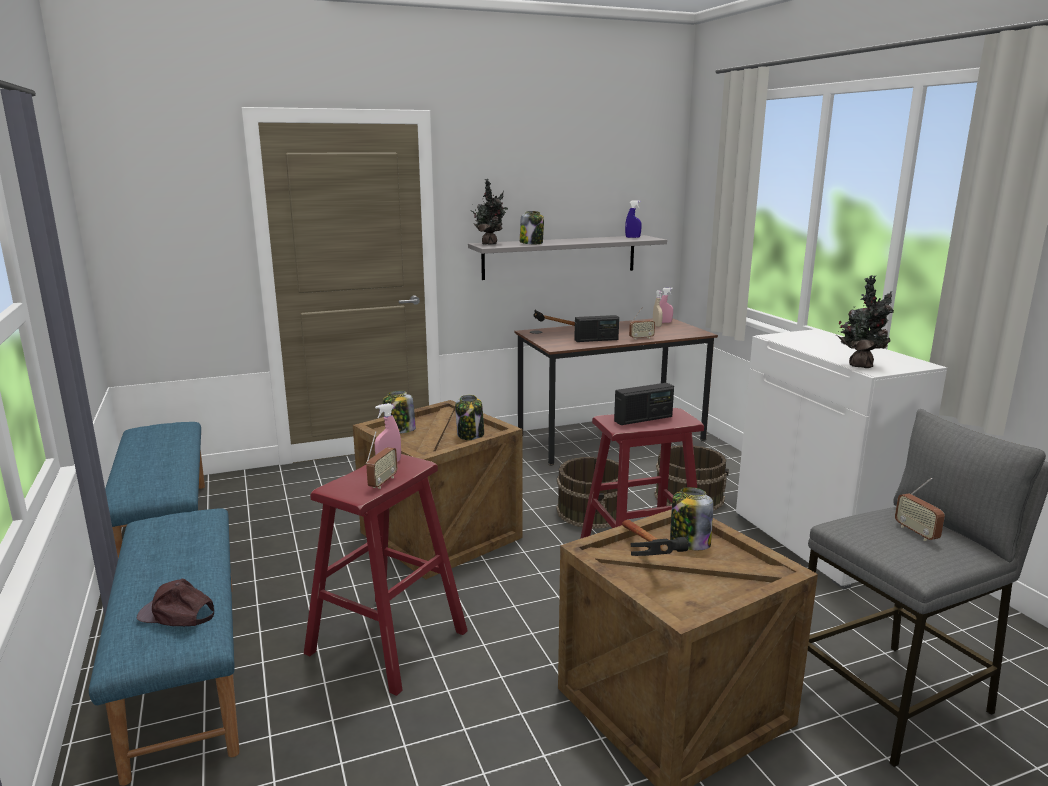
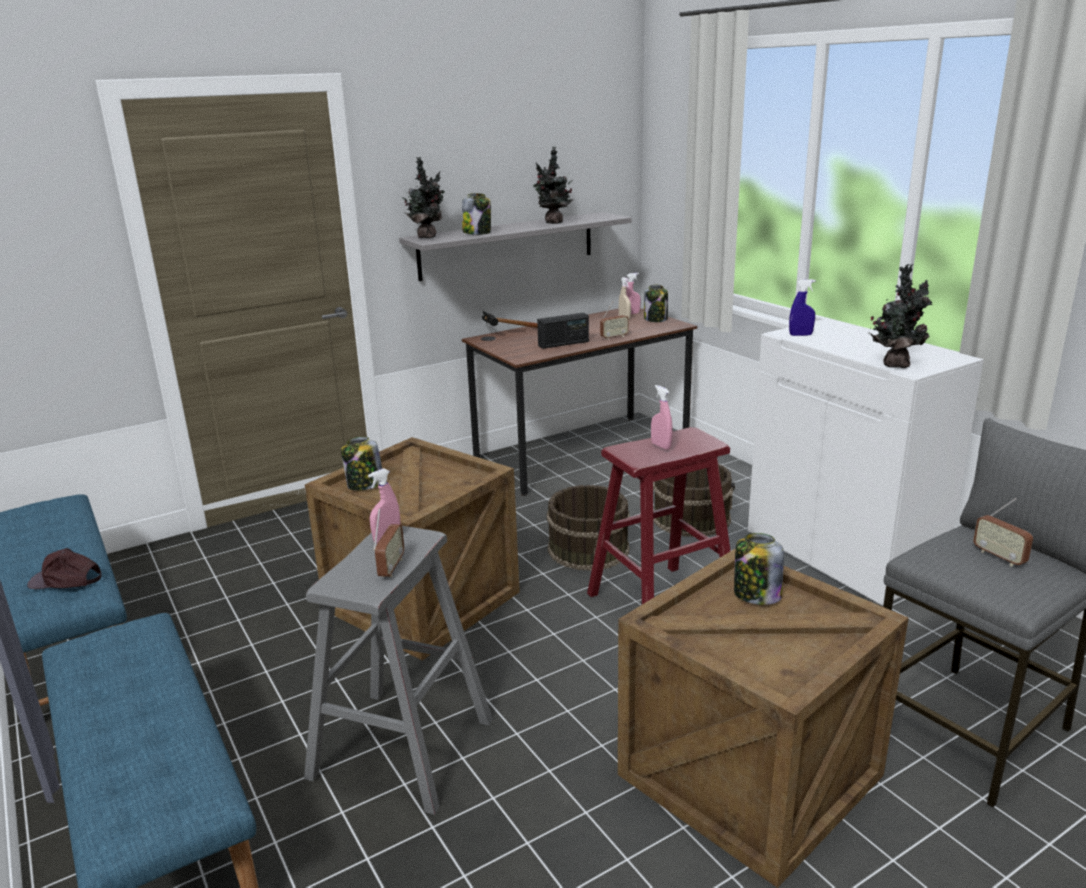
camera: 10 degrees left, 5 degrees up
(177, 614) = (164, 771): brown cap -> brown cap (66, 580)
(387, 642) = (402, 748): red stool -> grey stool
(470, 435) = (453, 482): jar -> jar (656, 319)
(598, 240) = (553, 223): none -> potted plant
(632, 237) = (590, 216): blue spray bottle -> blue spray bottle (800, 335)
(643, 419) = (661, 446): radio -> pink spray bottle
(649, 558) = (724, 623): hammer -> none

